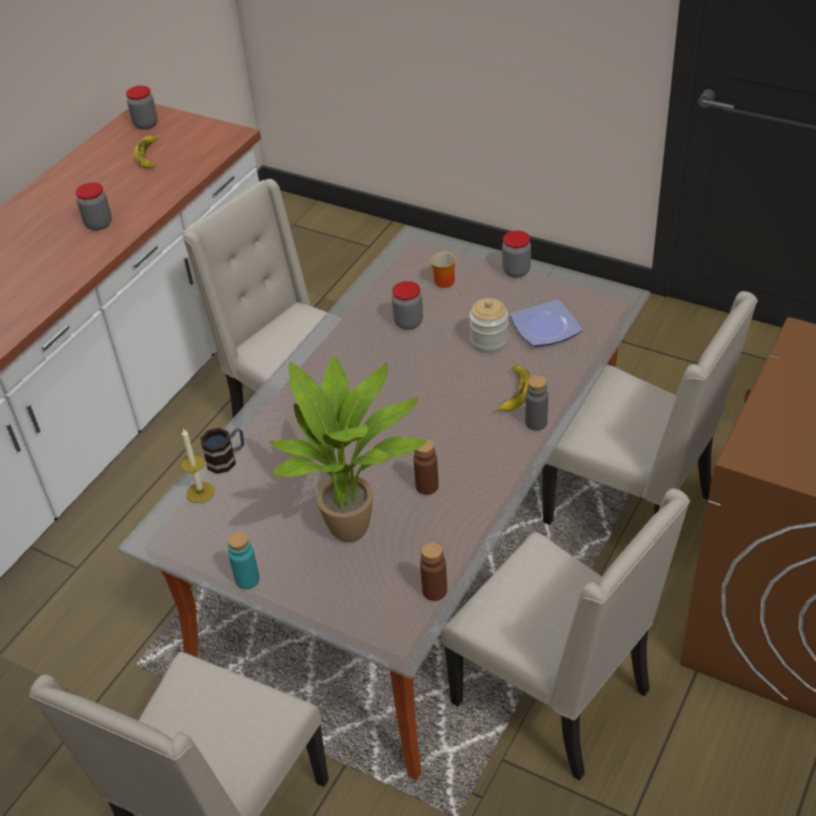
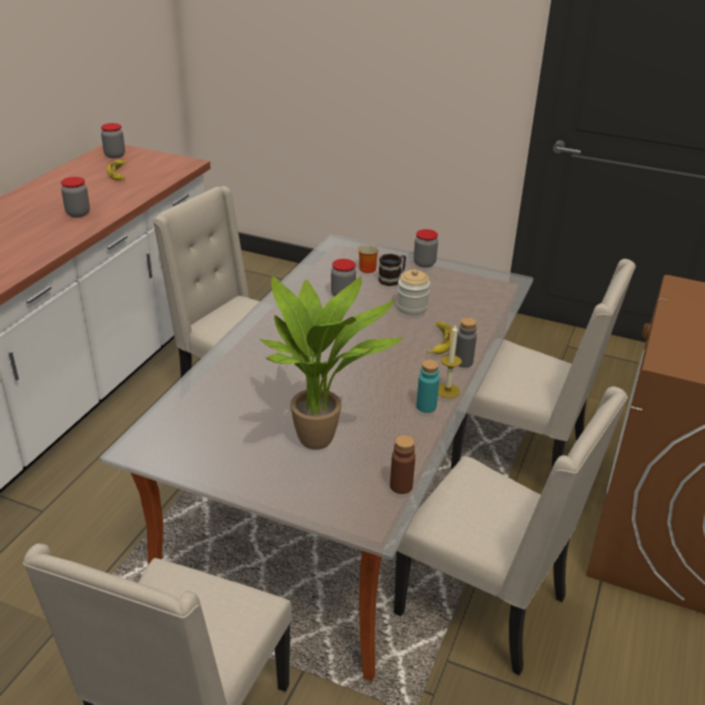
camera: 10 degrees left, 10 degrees down
(200, 492) = (175, 413): candle -> candle (447, 391)
(227, 459) = (197, 389): mug -> mug (392, 279)
(247, 579) = (225, 480): turquoise bottle -> turquoise bottle (426, 406)
(427, 486) = (379, 407): brown bottle -> none
(544, 327) = (455, 299): plate -> none

